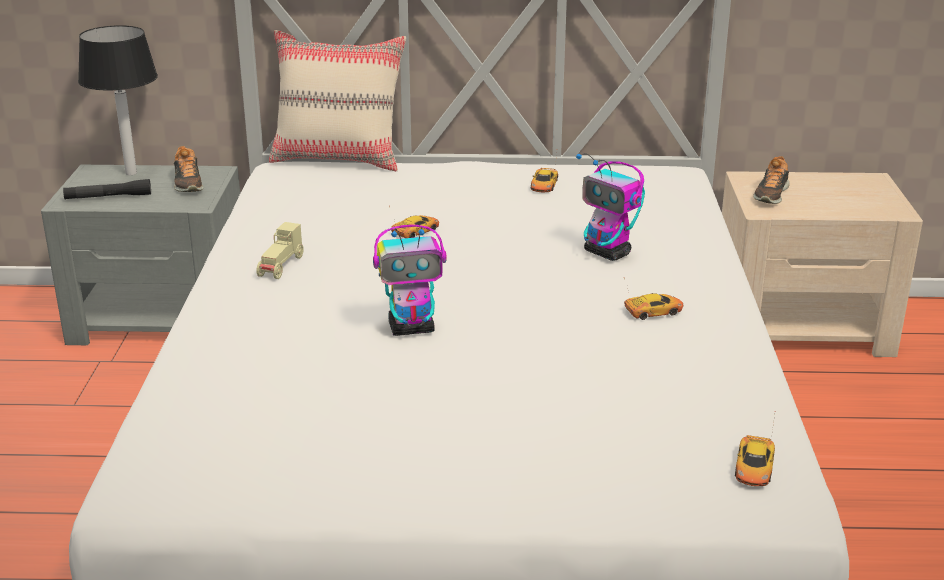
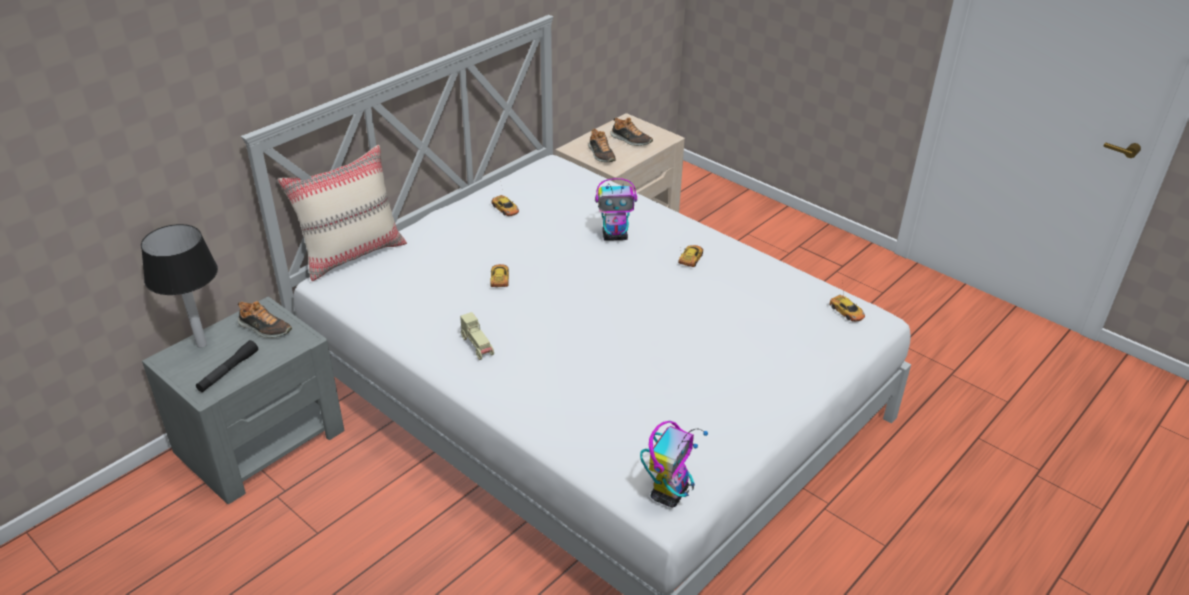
camera: 50 degrees left, 10 degrees up
(412, 328) = (618, 337): toy robot -> toy robot (669, 493)
(838, 196) = (630, 140): none -> shoe

